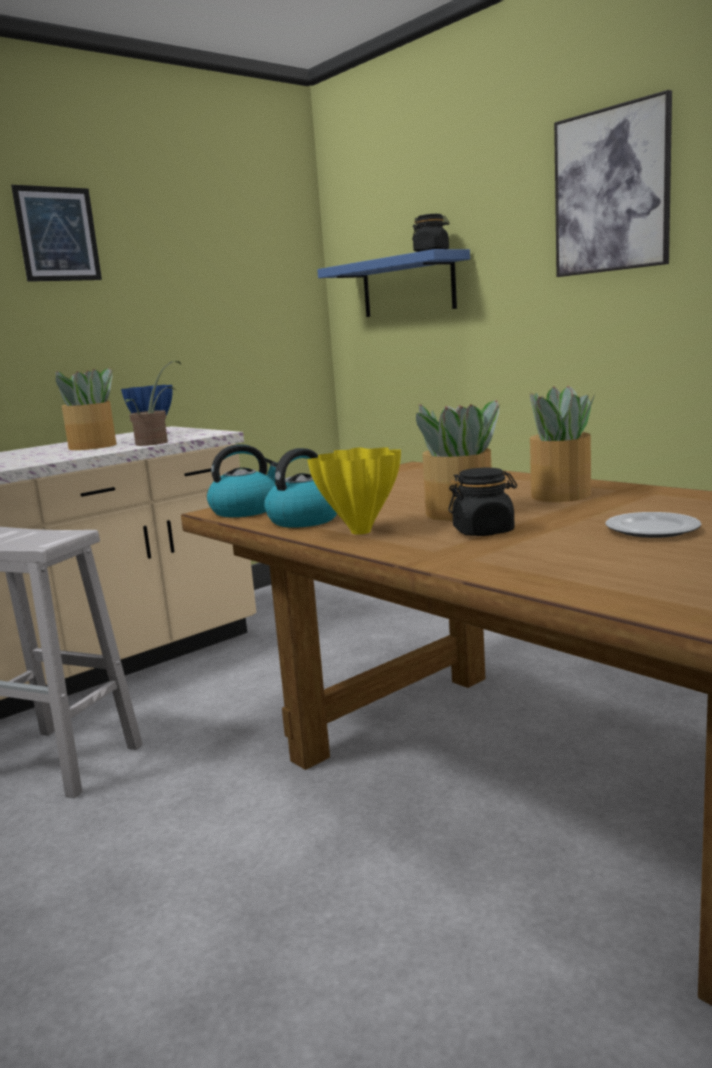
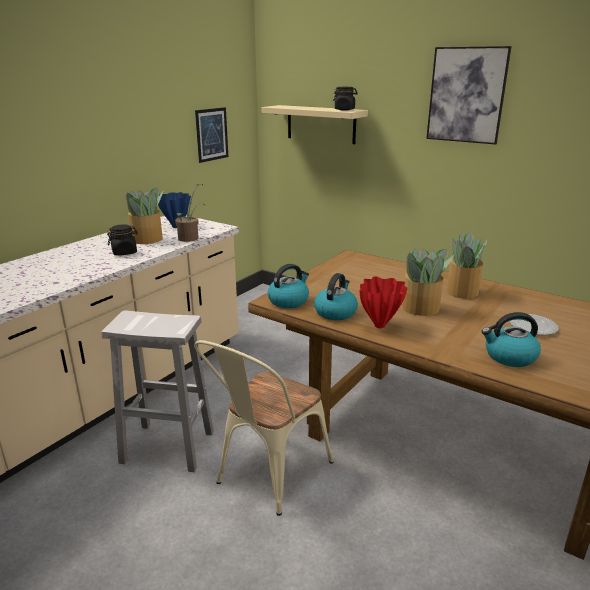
camera: 15 degrees left, 10 degrees up
(57, 234) = (109, 88): picture -> picture (212, 134)
(185, 813) = (267, 476): none -> beige chair
(362, 531) = (380, 325): yellow vase -> red vase
(408, 286) = (321, 124): blue shelf -> beige shelf
(483, 531) = (448, 327): black jar -> black jar (124, 252)
(560, 563) = (509, 357): none -> kettle

